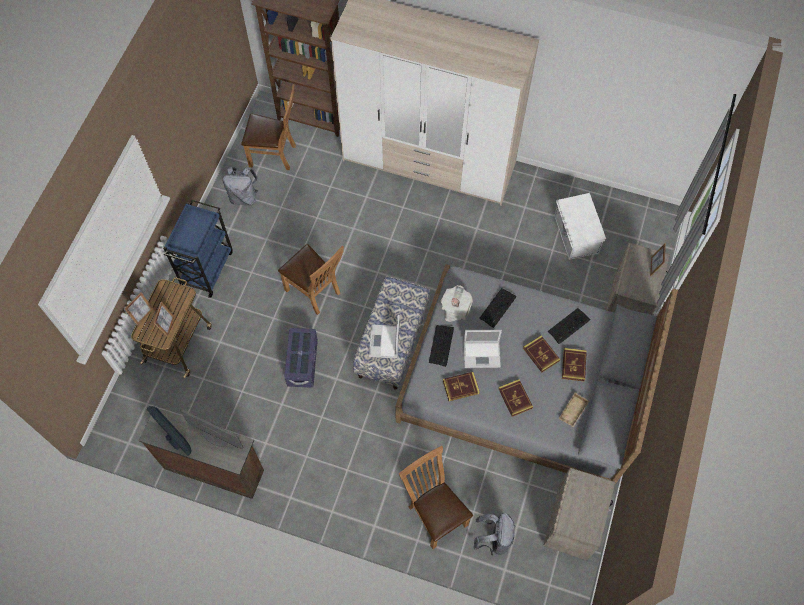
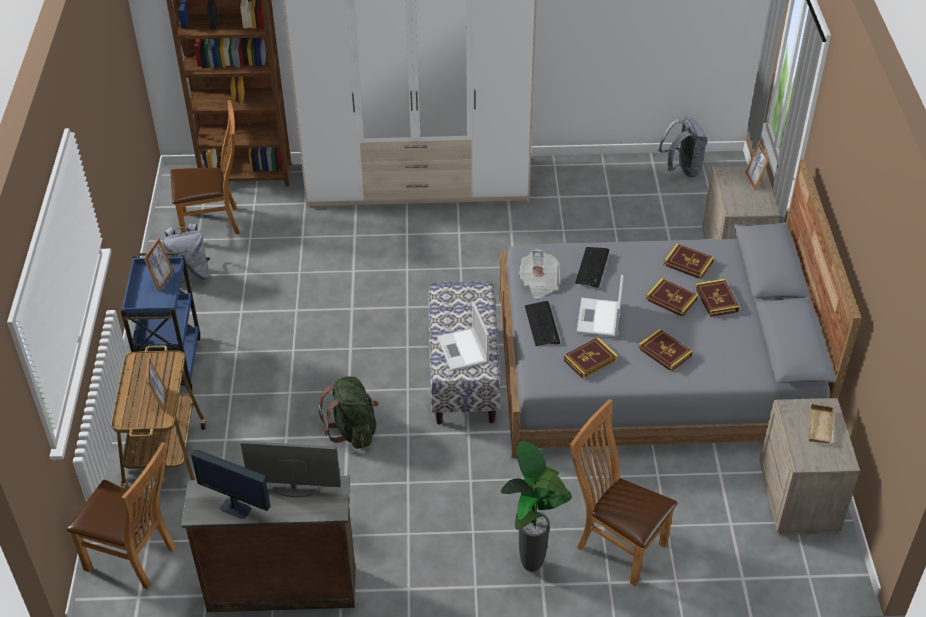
camera: 20 degrees left, 20 degrees down
(143, 315) = (119, 398): picture frame -> picture frame (162, 280)
(303, 363) = (353, 430): purple storage box -> green backpack
(315, 292) = (334, 349): brown chair -> brown chair (136, 559)
(374, 508) = (532, 564): none -> potted plant
(482, 354) = (599, 319): laptop -> laptop turned 120 degrees clockwise
(493, 538) = (708, 548): grey backpack -> grey backpack (682, 169)
(569, 326) = (688, 263): keyboard -> book
(573, 412) = (744, 345): beige tray -> beige tray (821, 427)
(575, 235) = (634, 207): white storage box -> none

